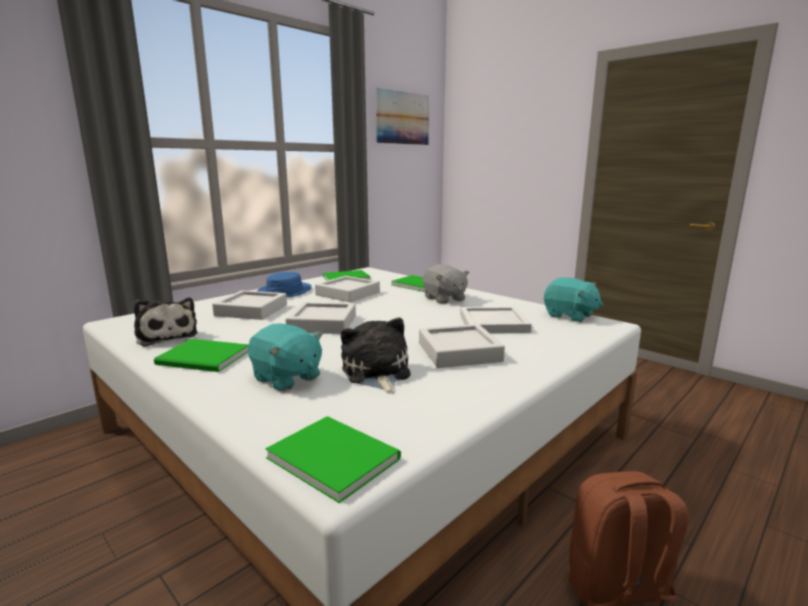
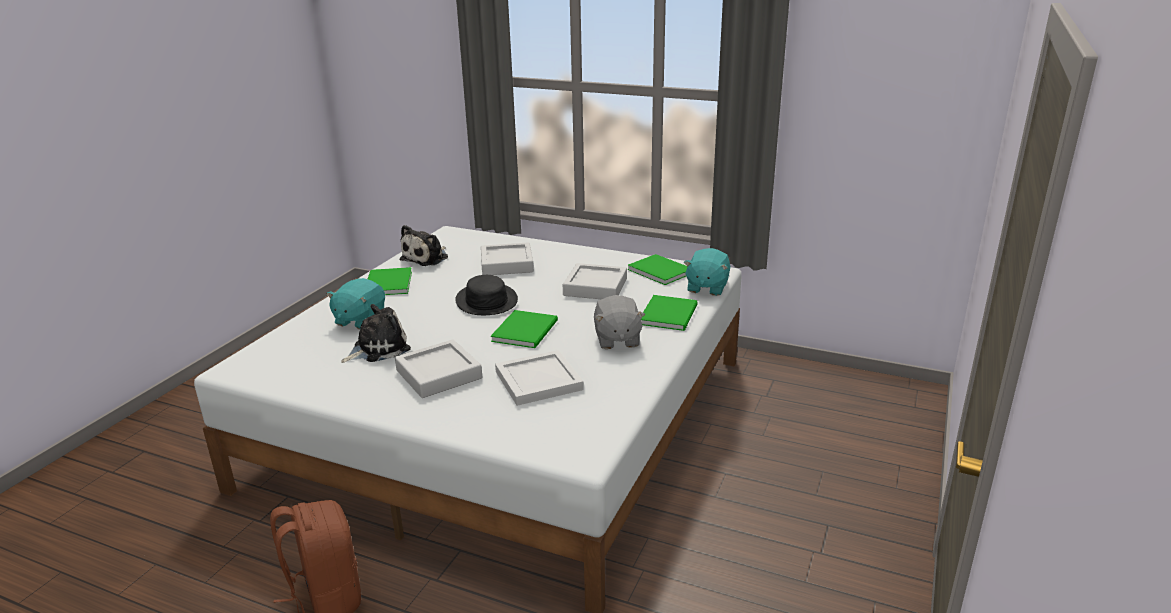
camera: 70 degrees right, 10 degrees up
(285, 291) = (578, 259): blue hat -> none
(322, 323) = (486, 301): grey tray -> black hat
(333, 455) = (255, 362): green book -> green book (527, 330)
(403, 118) = (890, 55): picture -> none
(444, 299) = (617, 340): grey plush toy -> grey plush toy turned 45 degrees counterclockwise
(570, 316) = (600, 427): turquoise plush toy -> turquoise plush toy (706, 287)

